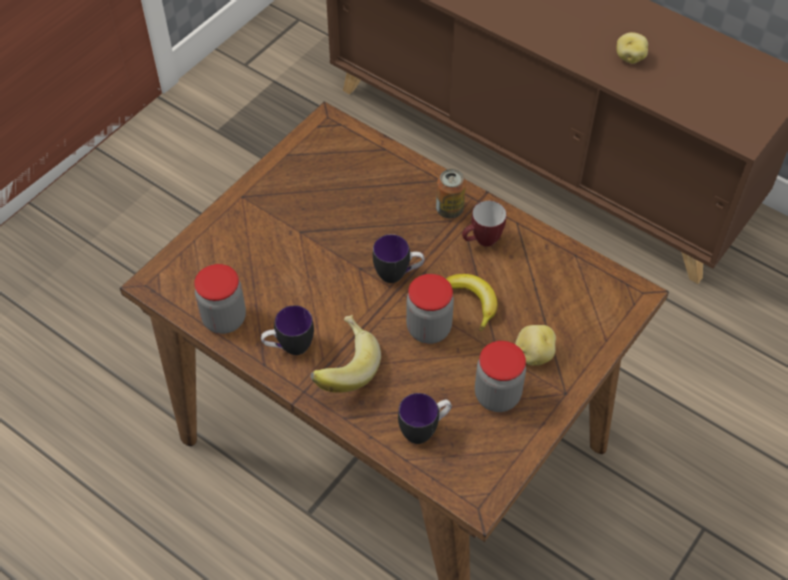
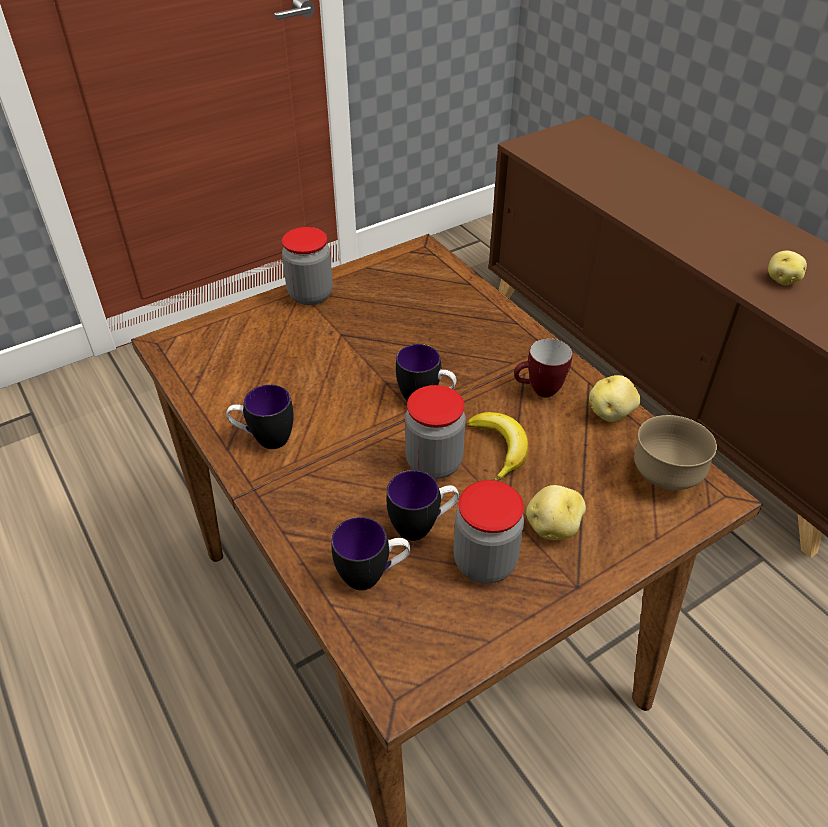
camera: 20 degrees right, 10 degrees down
(224, 319) = (213, 393): jar -> jar (310, 295)
(342, 366) = (312, 475): banana -> none
(443, 382) = (422, 526): none -> mug
(449, 209) = (515, 352): can -> none
(543, 246) = (611, 413): none -> potato
(597, 290) = (664, 478): none -> brown bowl

